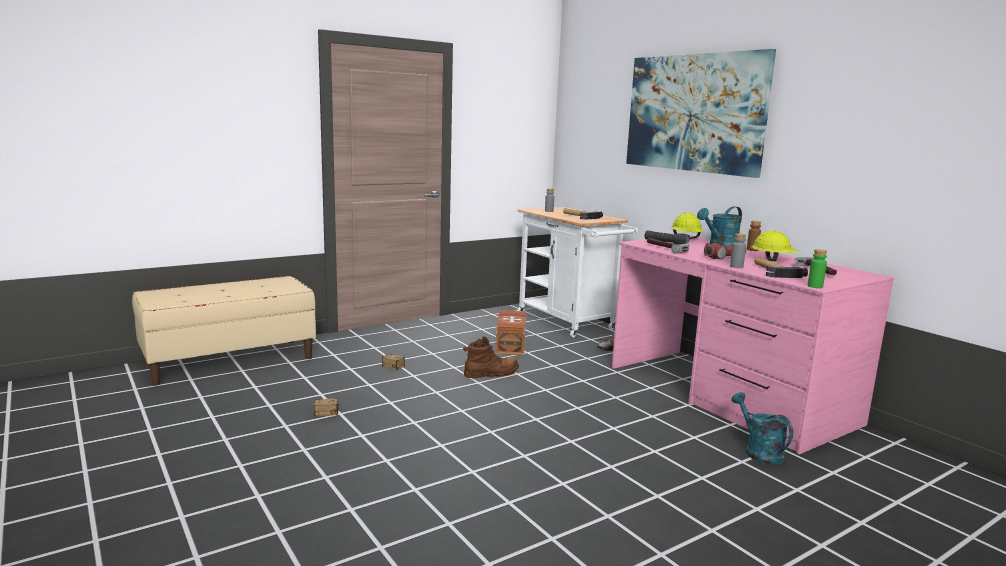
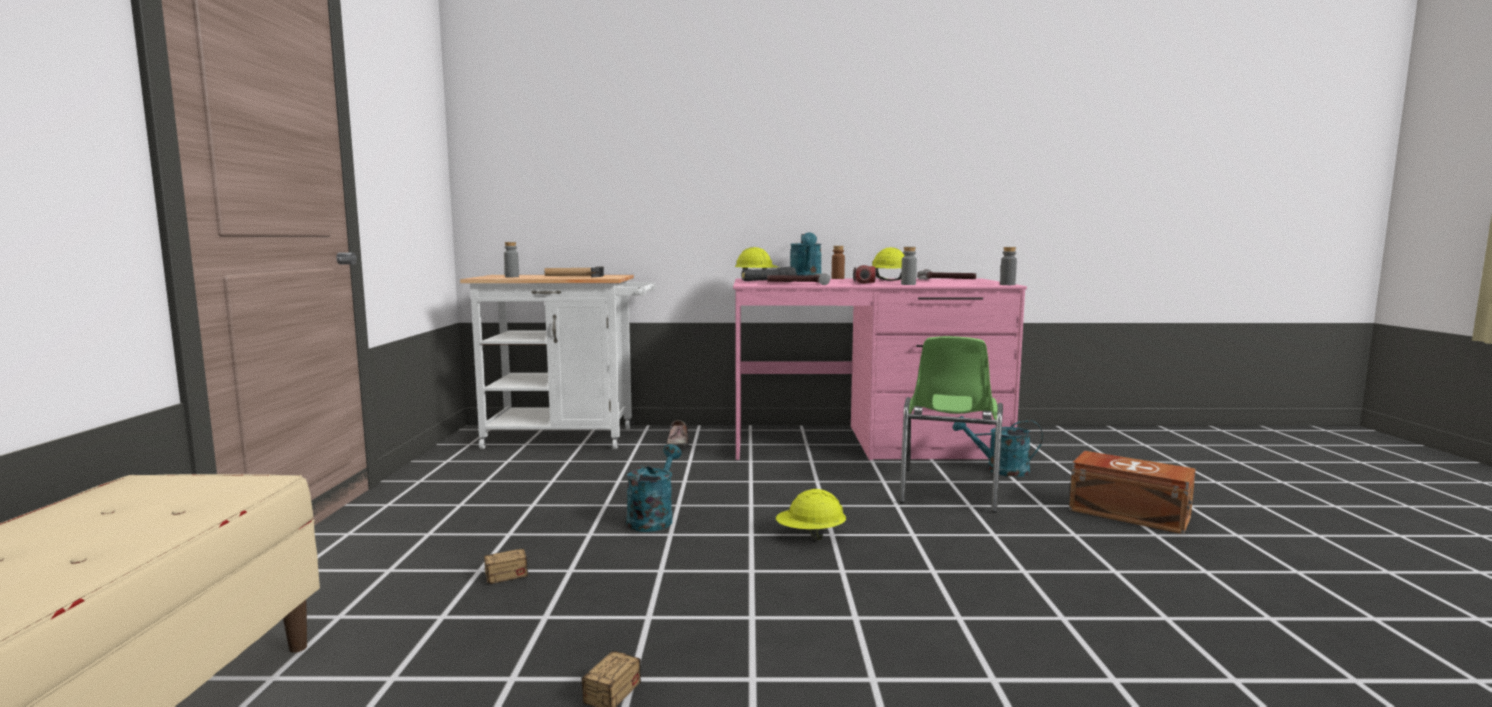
camera: 55 degrees left, 5 degrees down
(491, 373) = (653, 518): brown boot -> turquoise watering can
(511, 344) = (576, 481): brown storage box -> brown storage box (1127, 513)
(525, 414) = (810, 536): none -> yellow hard hat
(672, 439) = (948, 490): none -> green chair
(694, 113) = (719, 128): picture -> none
(772, 271) = (938, 283): hammer -> none
(815, 286) = (1007, 284): green bottle -> grey bottle

